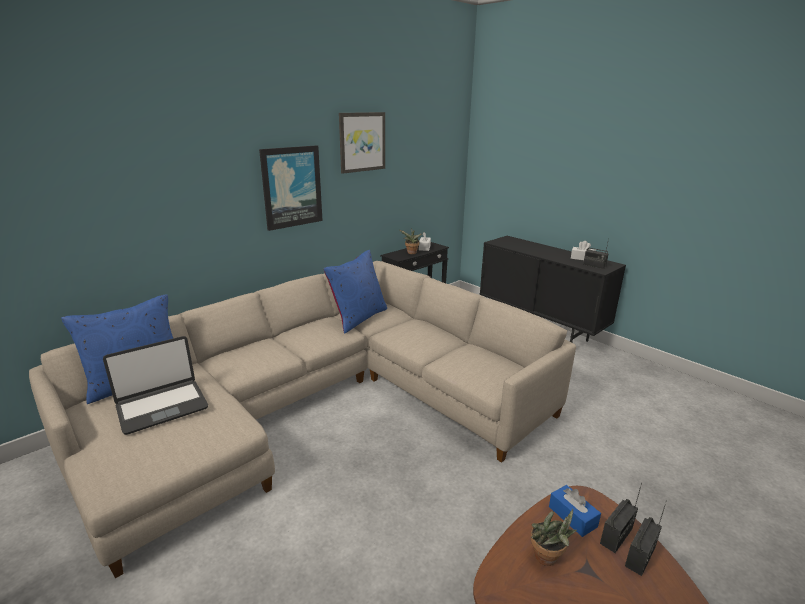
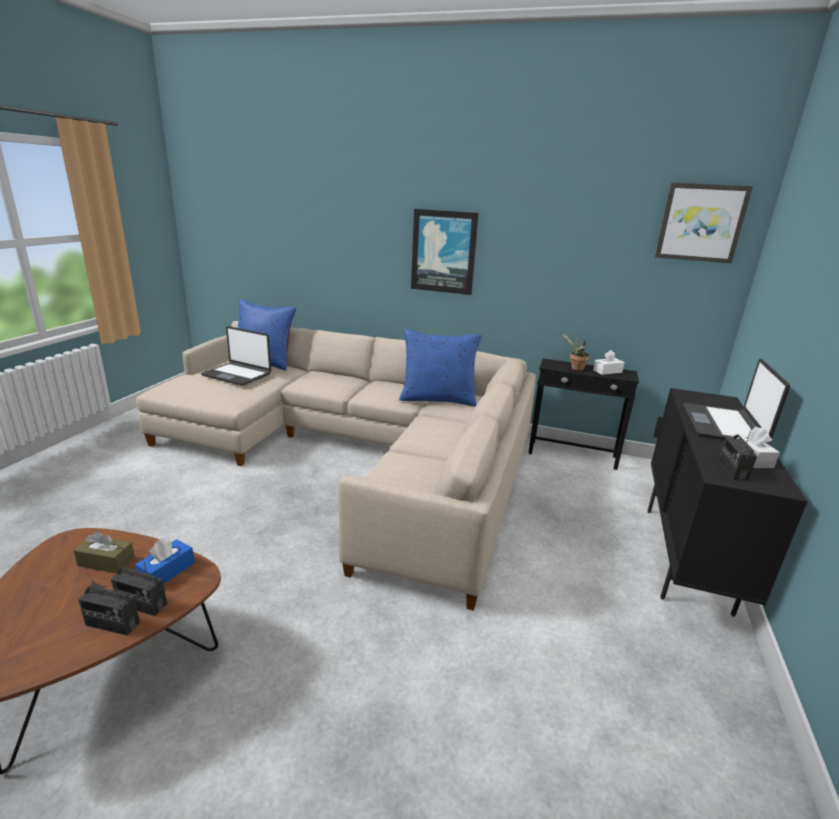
camera: 60 degrees right, 0 degrees up
(362, 142) = (542, 216): picture -> picture (701, 223)
(542, 250) = (723, 425): none -> laptop
(548, 559) = (106, 562): potted plant -> brown tissue box

